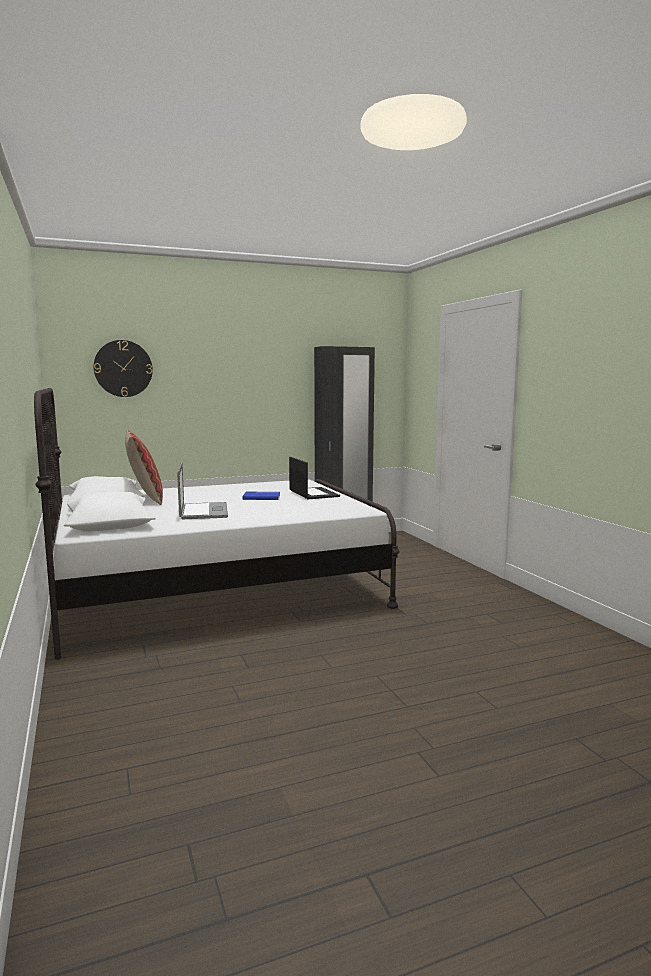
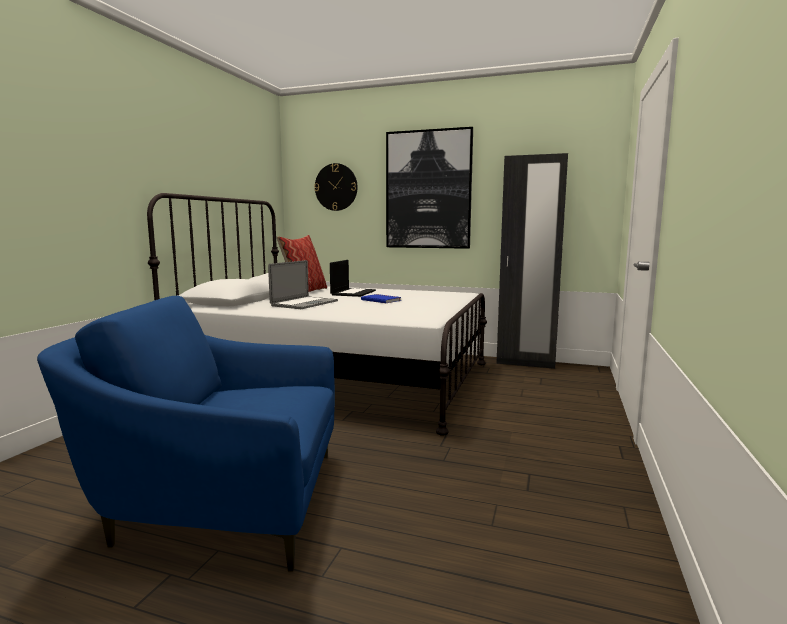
camera: 40 degrees right, 0 degrees up
(237, 375) = (428, 190): none -> picture
(313, 493) = (432, 303): laptop -> laptop (353, 293)
(347, 704) = (222, 502): none -> blue armchair

